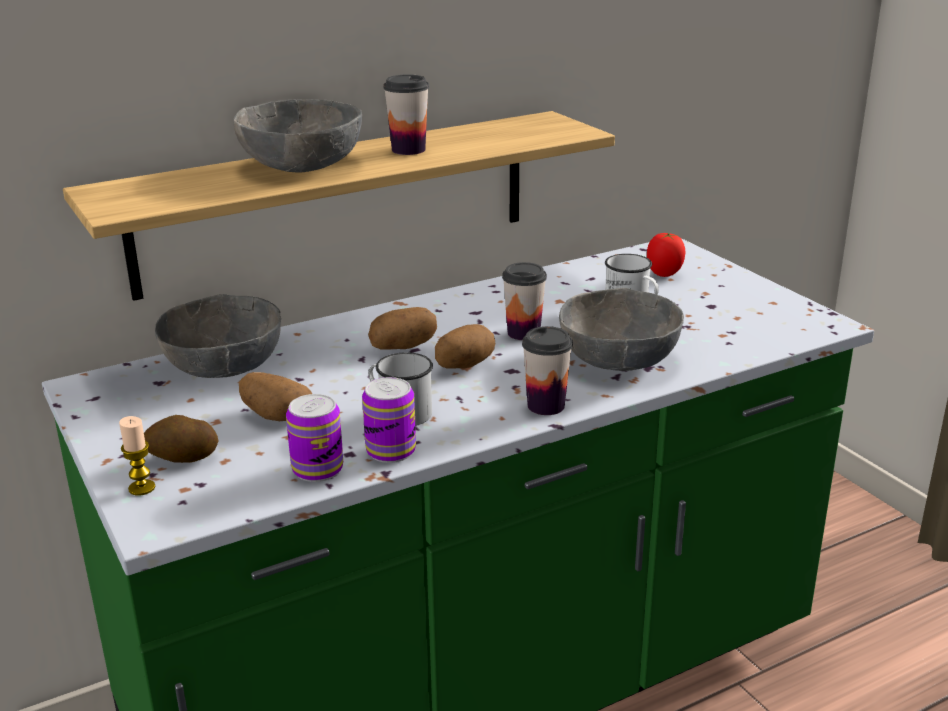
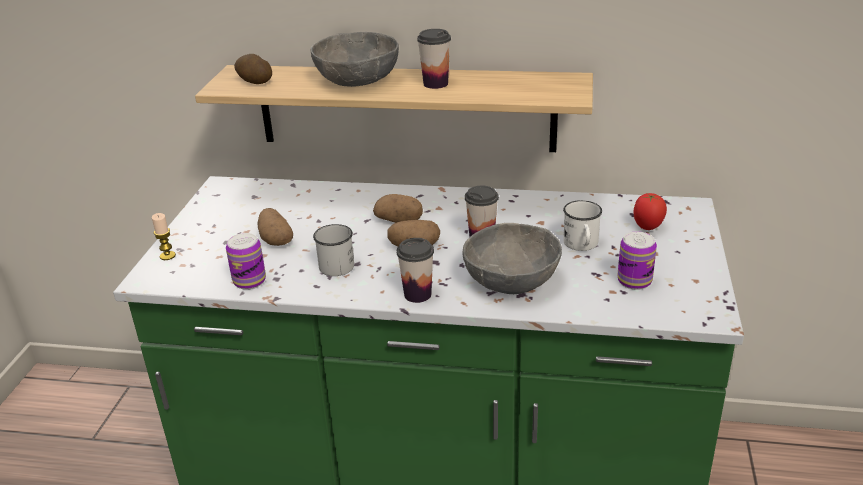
camera: 40 degrees right, 5 degrees up
(182, 458) = (204, 247): potato -> potato (254, 81)
(224, 365) = (295, 198): grey bowl -> none
(391, 451) = (297, 286): can -> can (634, 281)

